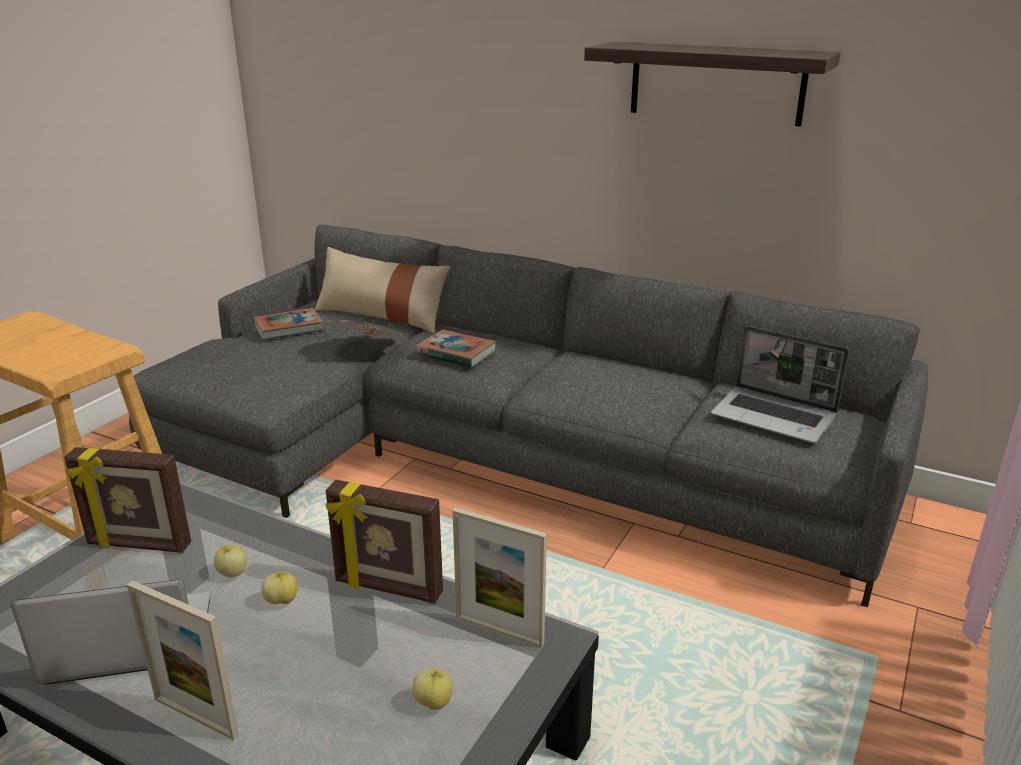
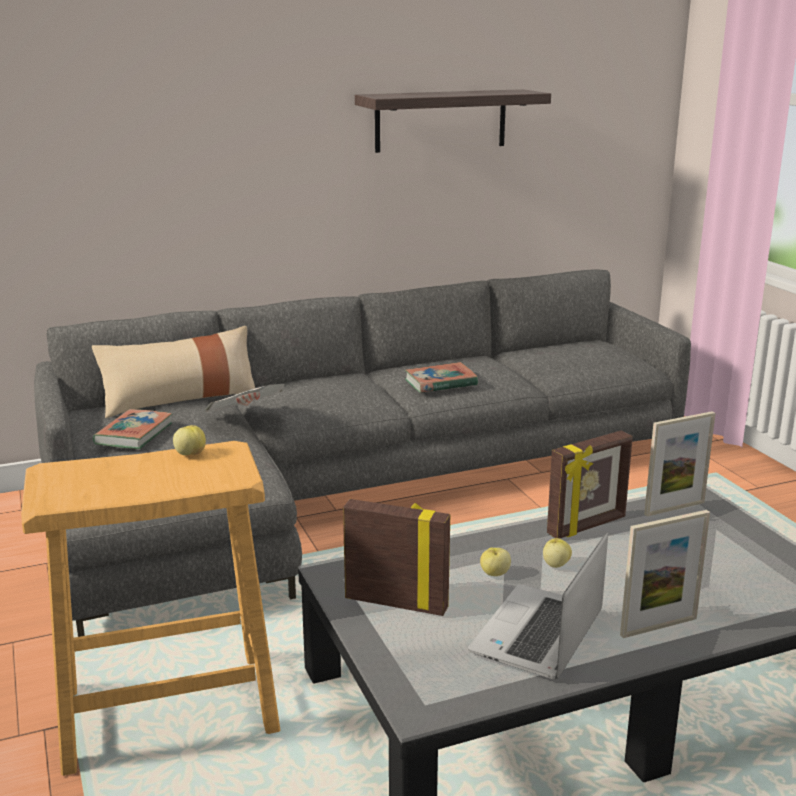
camera: 50 degrees left, 5 degrees down
(138, 545) = (397, 602): picture frame -> picture frame turned 120 degrees counterclockwise
(433, 702) = (722, 547): apple -> apple (190, 454)
(456, 353) = (322, 395): book -> book (440, 382)
(775, 416) = (574, 354): laptop -> none

